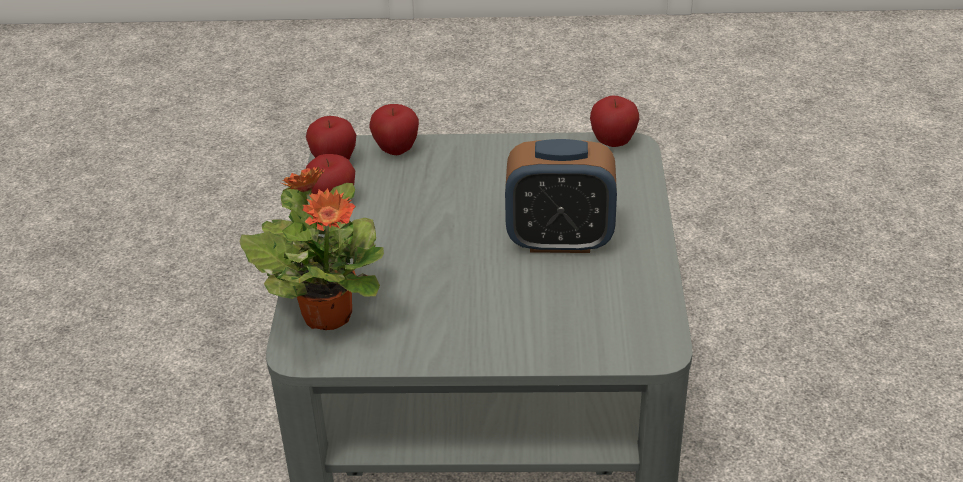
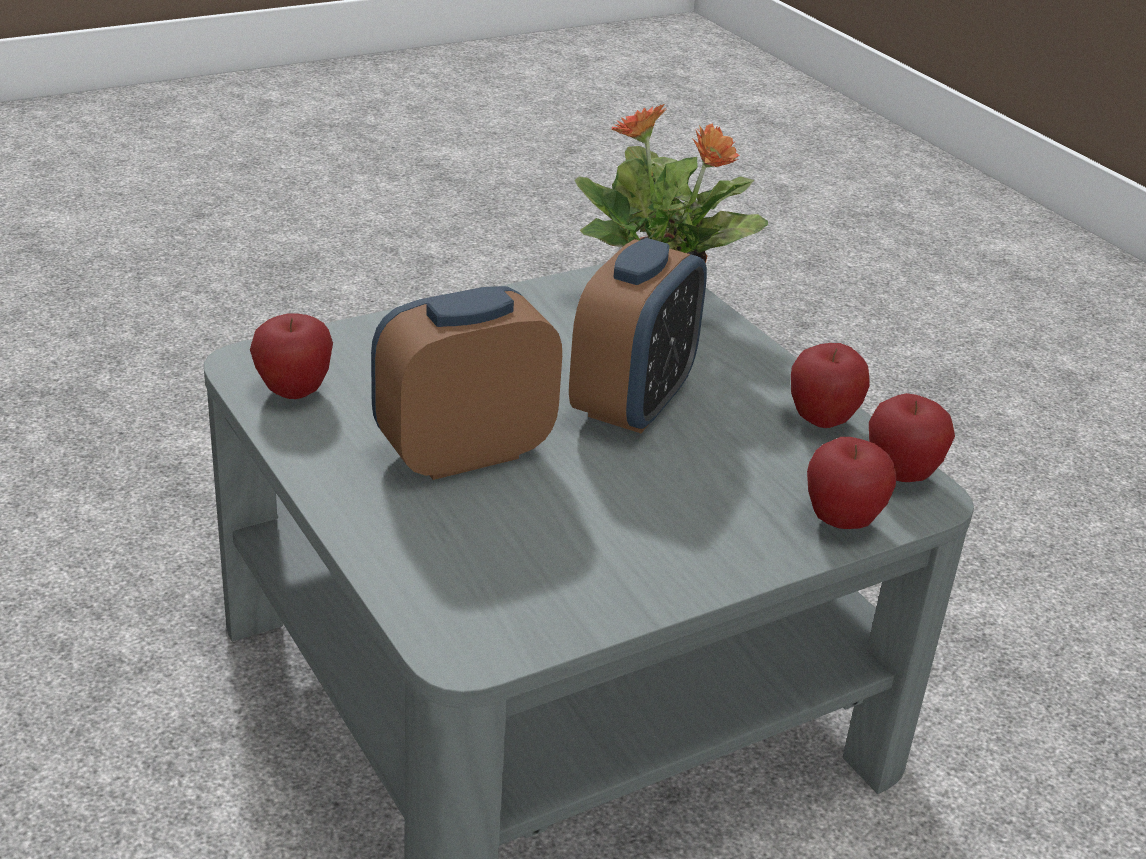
camera: 145 degrees right, 5 degrees down
(430, 244) = (632, 404): none -> alarm clock
(613, 143) = (501, 647): apple -> apple (294, 391)

